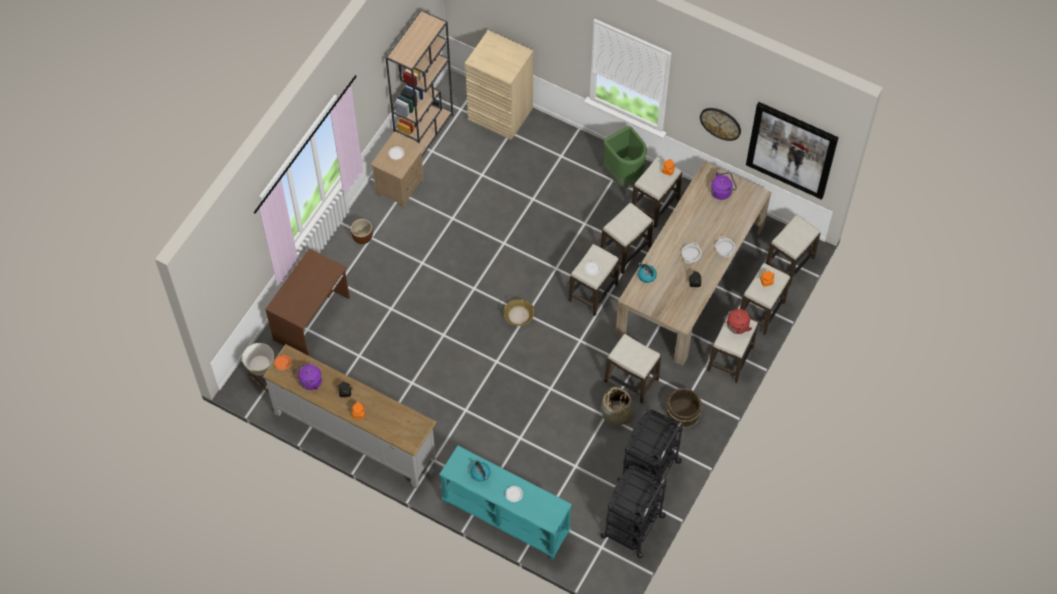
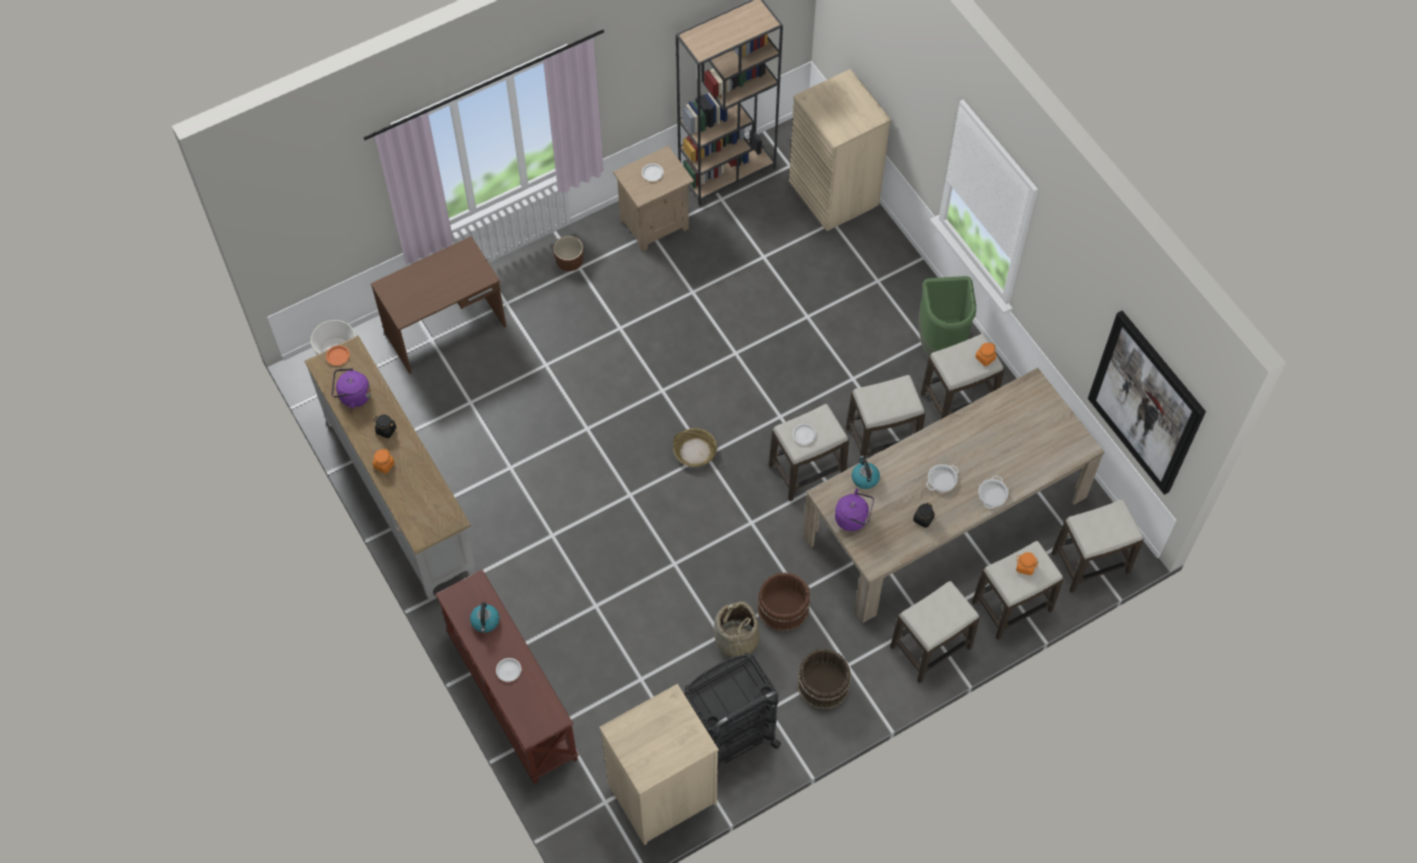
camera: 30 degrees right, 0 degrees up
(505, 517) = (511, 697): turquoise console table -> brown console table
(631, 380) = (783, 607): stool -> brown bucket
(632, 526) = (662, 797): black cart -> beige dresser
(720, 123) = (1073, 323): wall clock -> none
(722, 191) = (1037, 419): purple kettle -> purple kettle (853, 519)
(736, 327) = (945, 606): red kettle -> none

